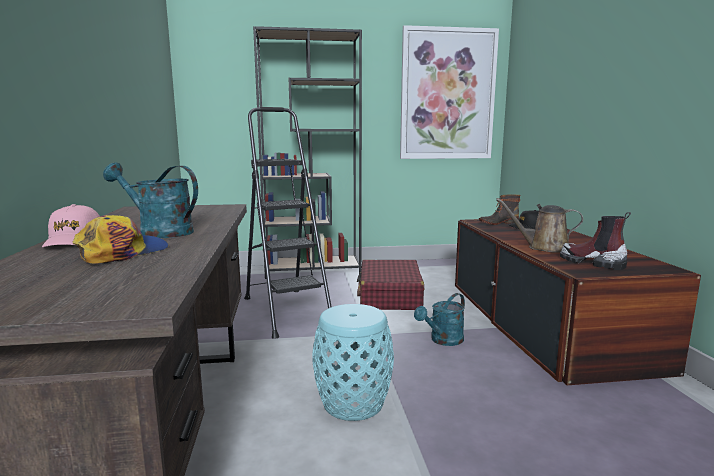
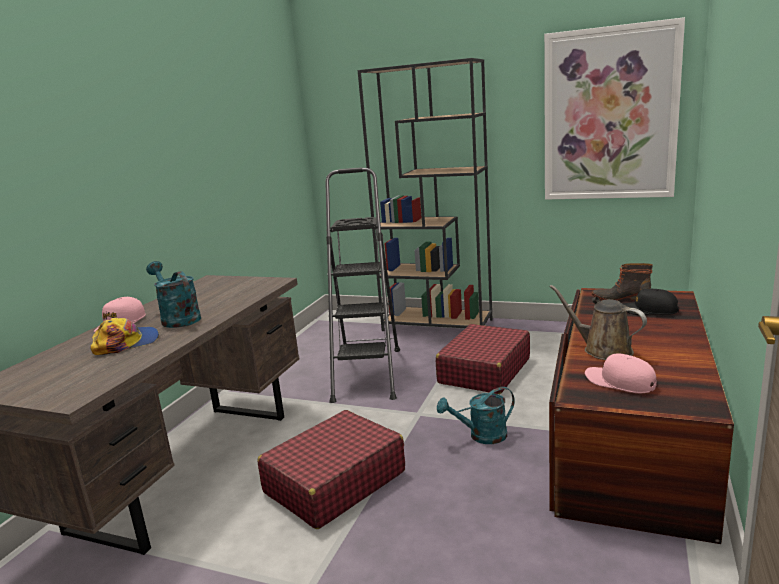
camera: 30 degrees right, 5 degrees up
(353, 403) = (334, 482): turquoise stool -> red suitcase
(591, 262) = (620, 382): boot -> pink cap

